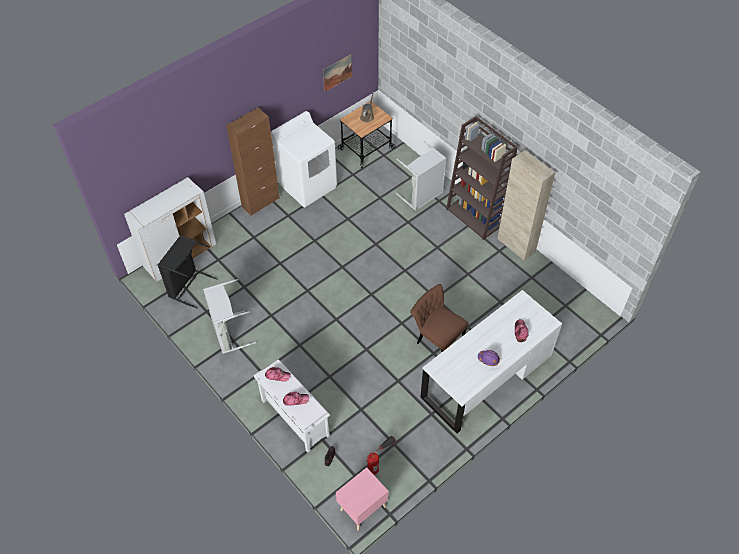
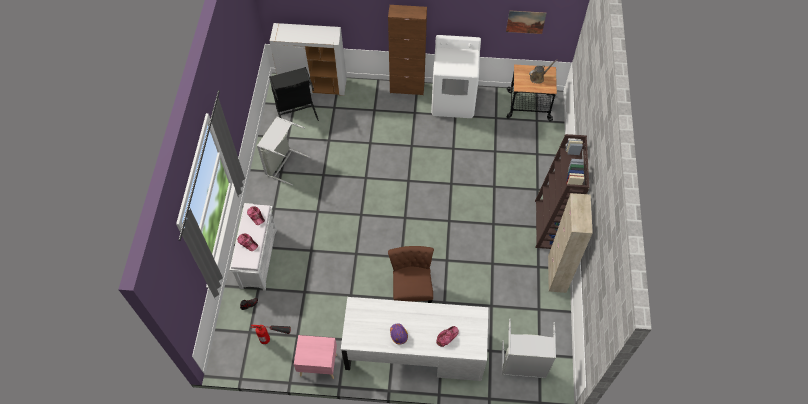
camera: 45 degrees right, 5 degrees up
(362, 508) = (229, 357): pink nightstand -> pink nightstand (318, 364)
(422, 196) = (528, 175): grey laundry basket -> grey laundry basket (523, 365)

